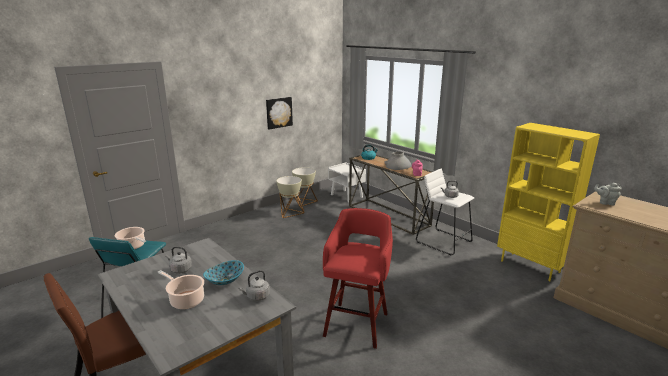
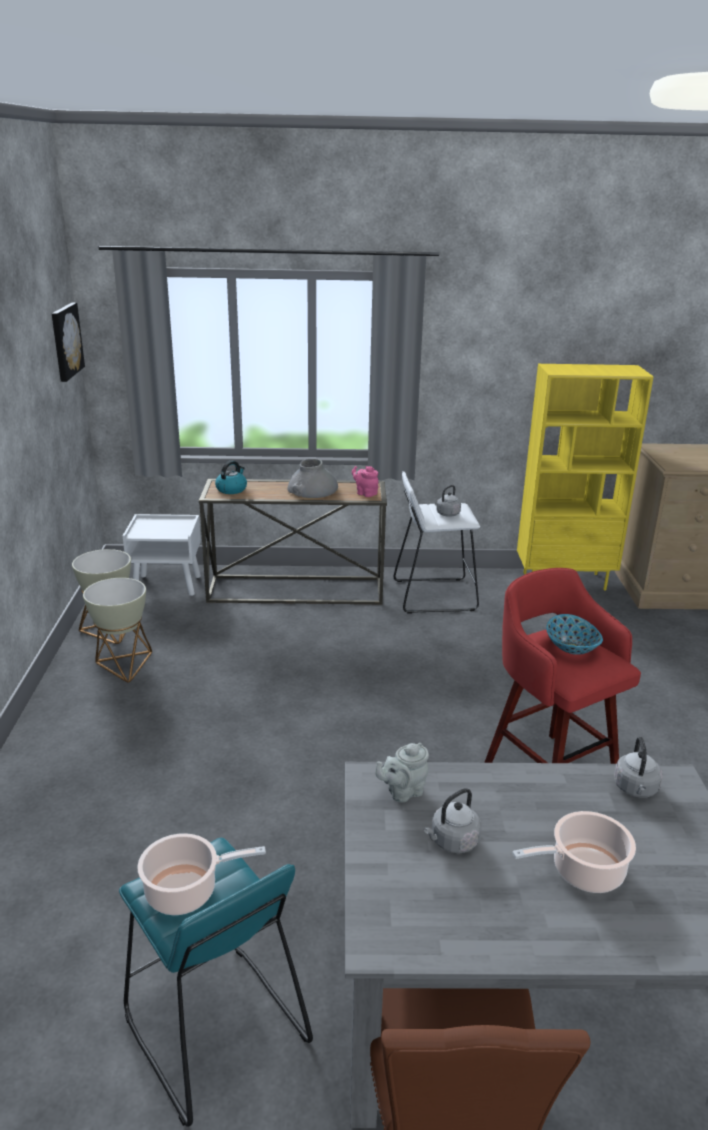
camera: 50 degrees left, 5 degrees up
(224, 281) = (549, 803): bowl -> bowl (571, 648)
(278, 112) = (25, 437): picture -> picture (65, 341)
(605, 203) = (677, 458): grey teapot -> grey teapot (402, 792)

